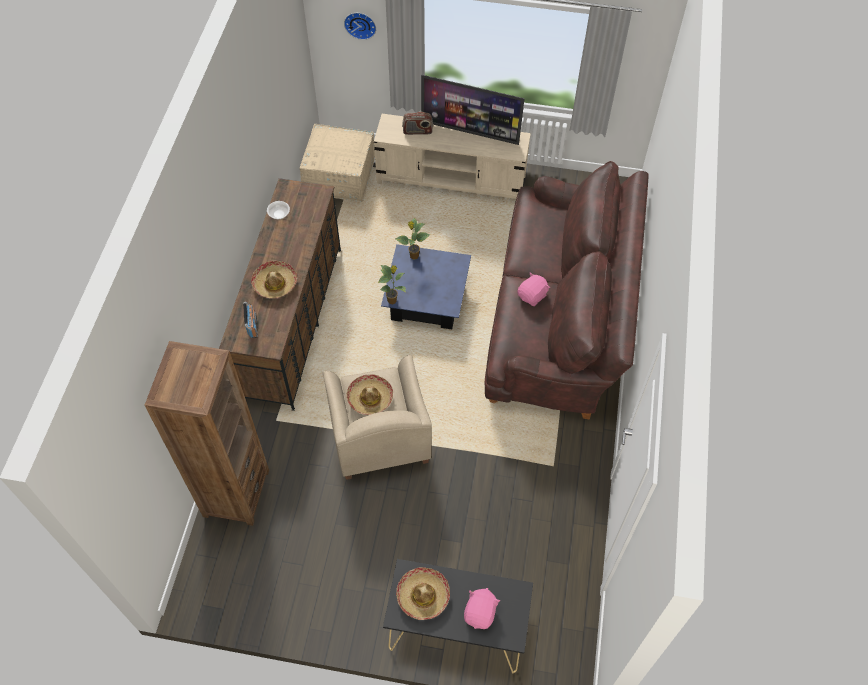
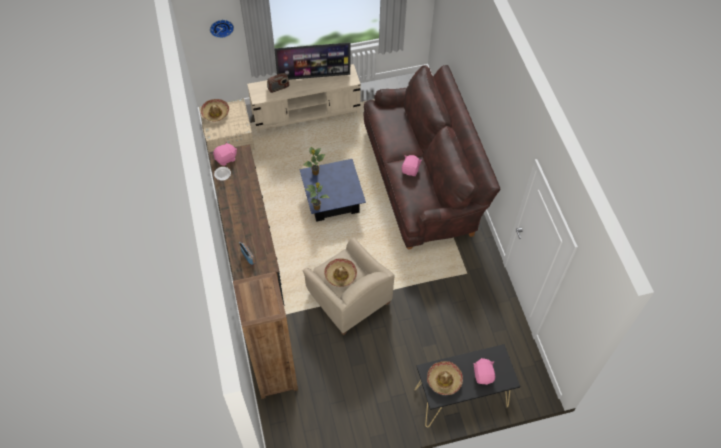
camera: 25 degrees left, 0 degrees up
(275, 283) = (247, 223): hat -> hat (215, 113)
(295, 193) = (226, 158): none -> pink plush toy

